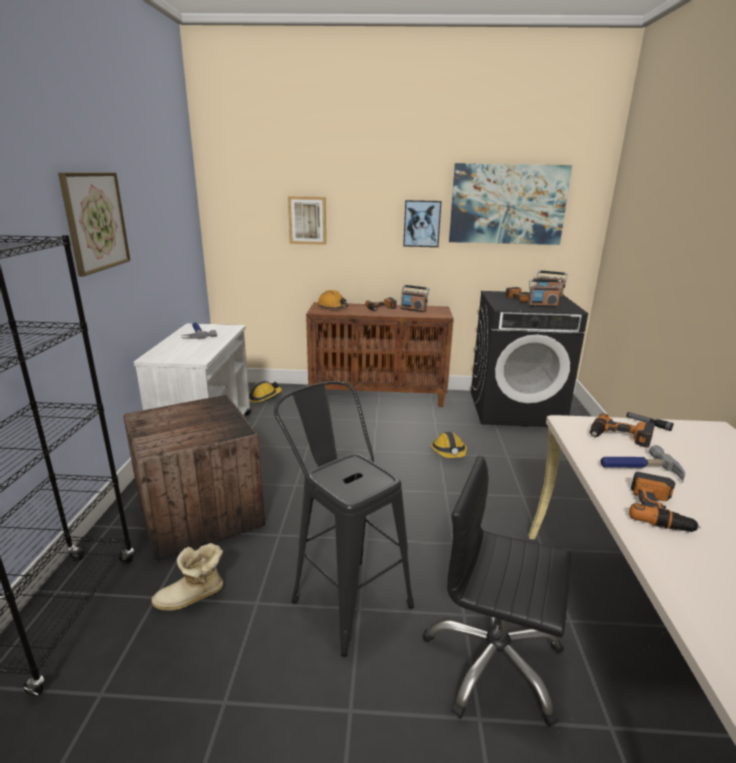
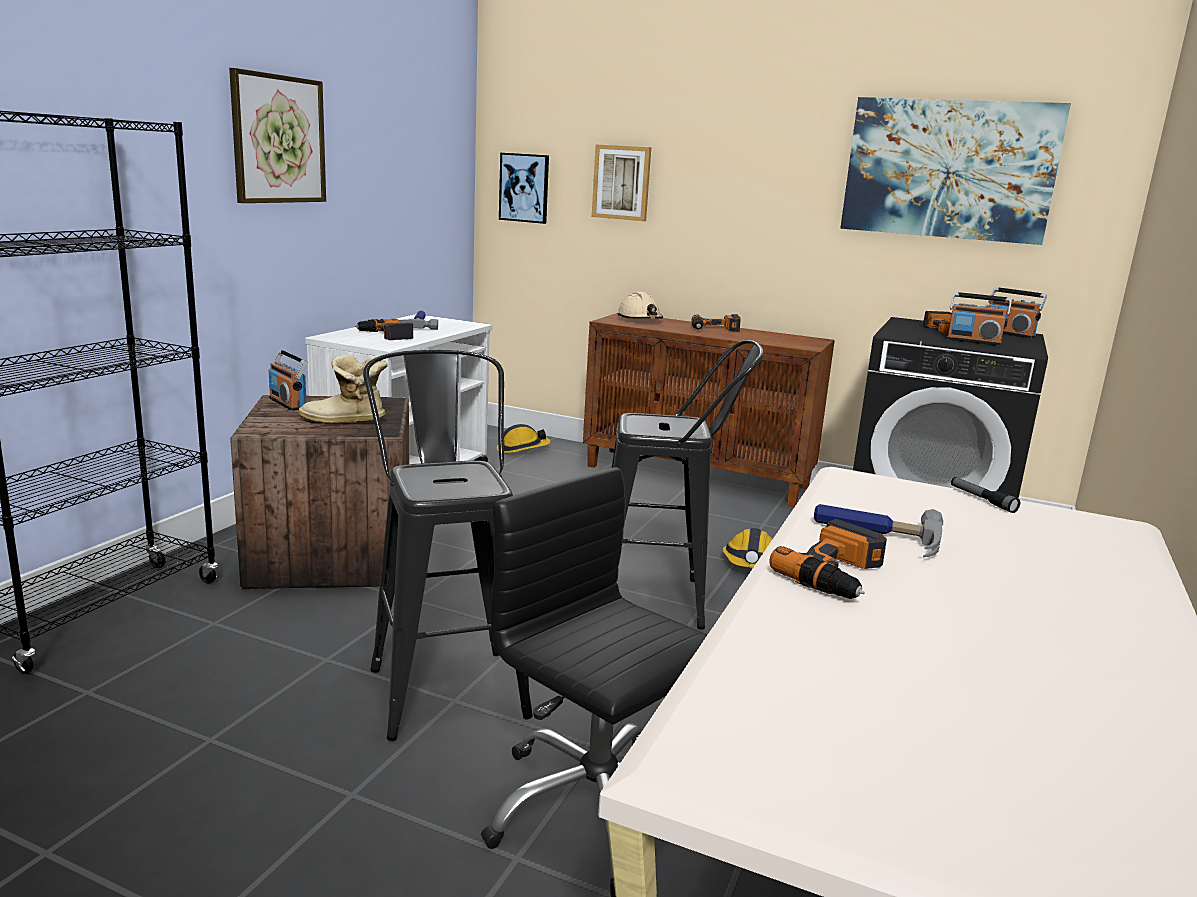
camera: 20 degrees right, 5 degrees down
(192, 598) = (254, 634): boot -> boot (345, 422)
(333, 307) = (640, 320): orange hard hat -> beige hard hat
(413, 310) = (766, 336): radio -> radio (288, 403)
(421, 223) = (798, 196): picture -> picture (524, 188)
(423, 493) = (664, 601): none -> black stool
(619, 437) = (902, 503): power drill -> power drill (385, 335)

